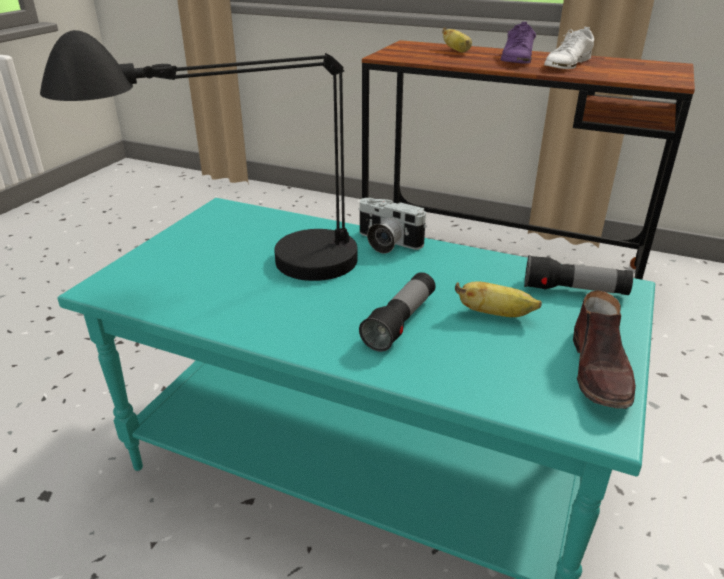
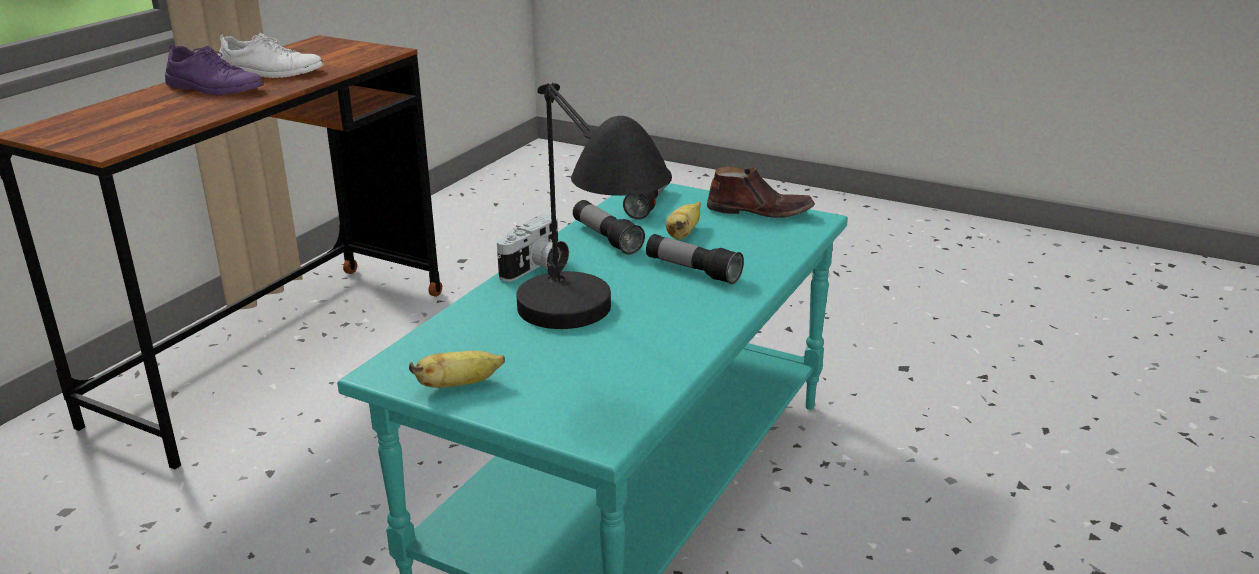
camera: 85 degrees left, 5 degrees down
(457, 51) = (131, 110): banana -> banana (459, 385)
(466, 270) = (606, 238): none -> flashlight
(567, 64) = (270, 73): white shoe -> white shoe turned 45 degrees counterclockwise

